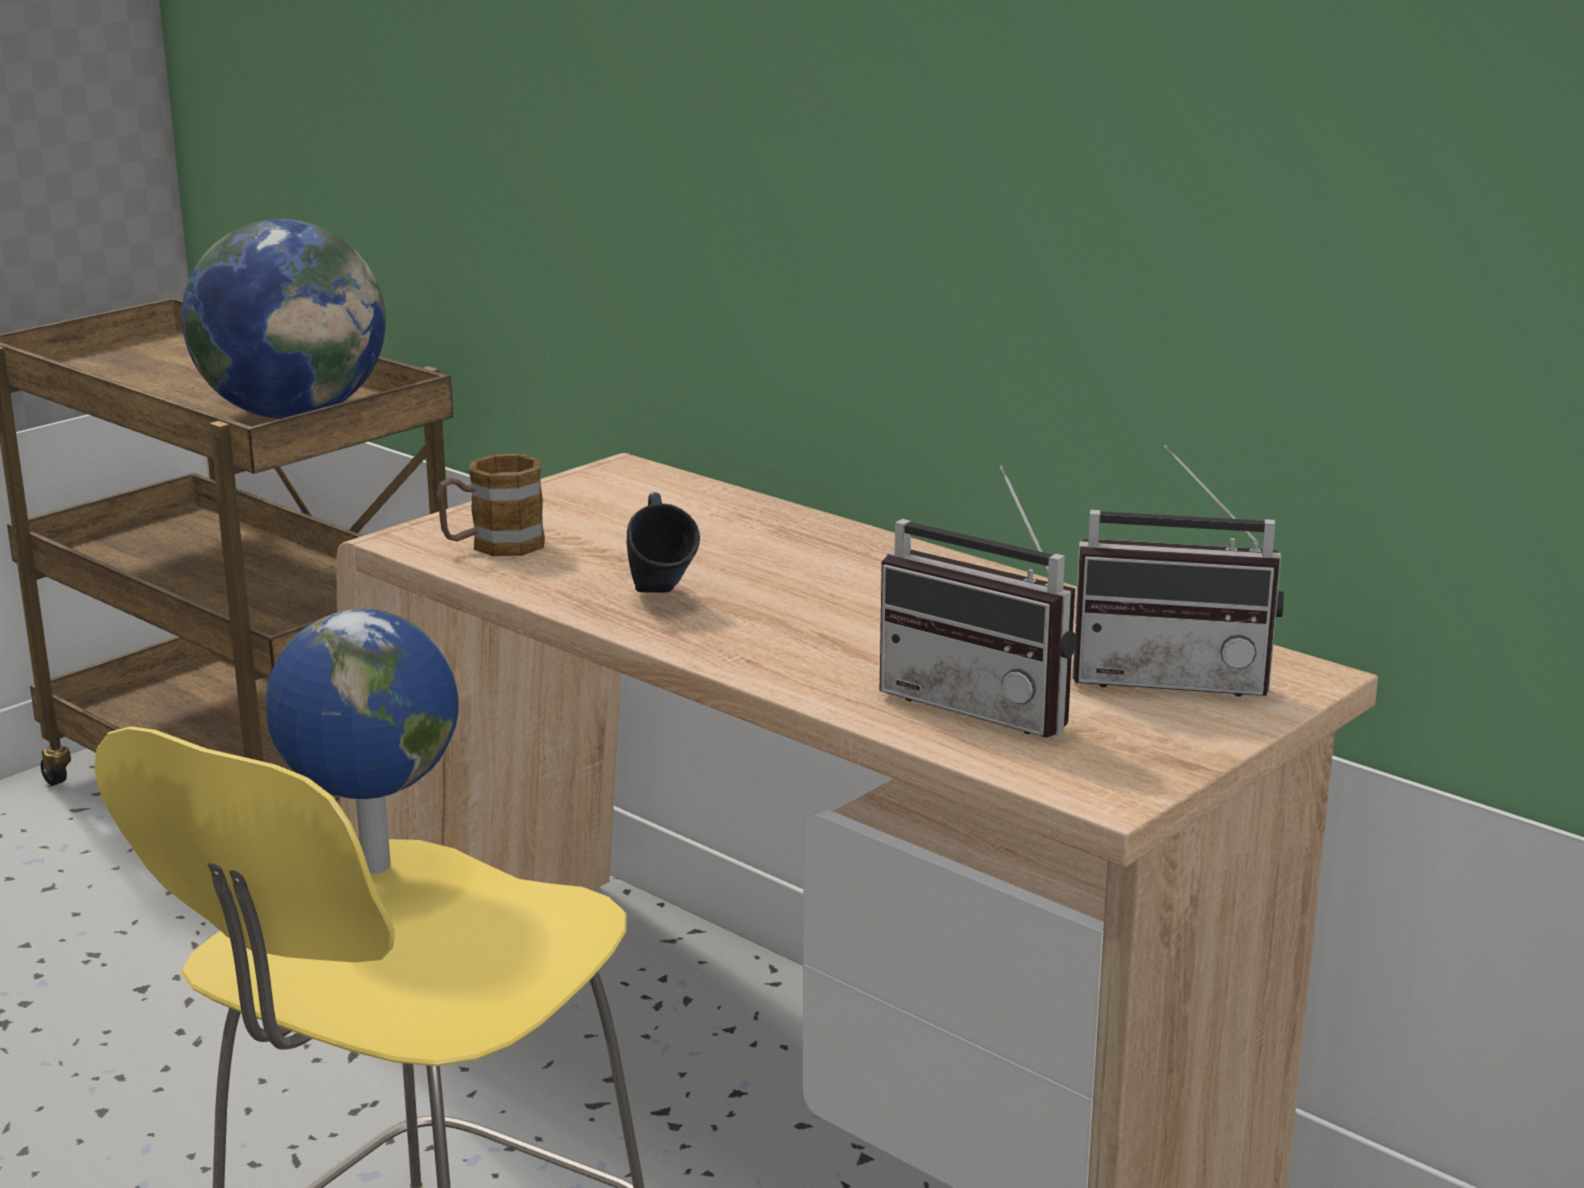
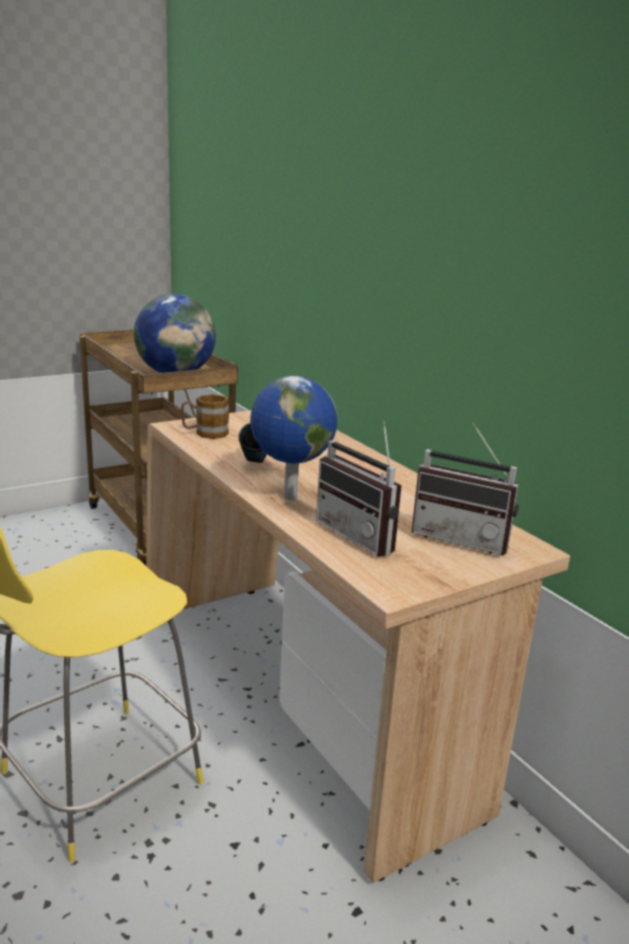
camera: 15 degrees right, 0 degrees up
(372, 866) = (97, 560): globe -> globe (288, 497)

